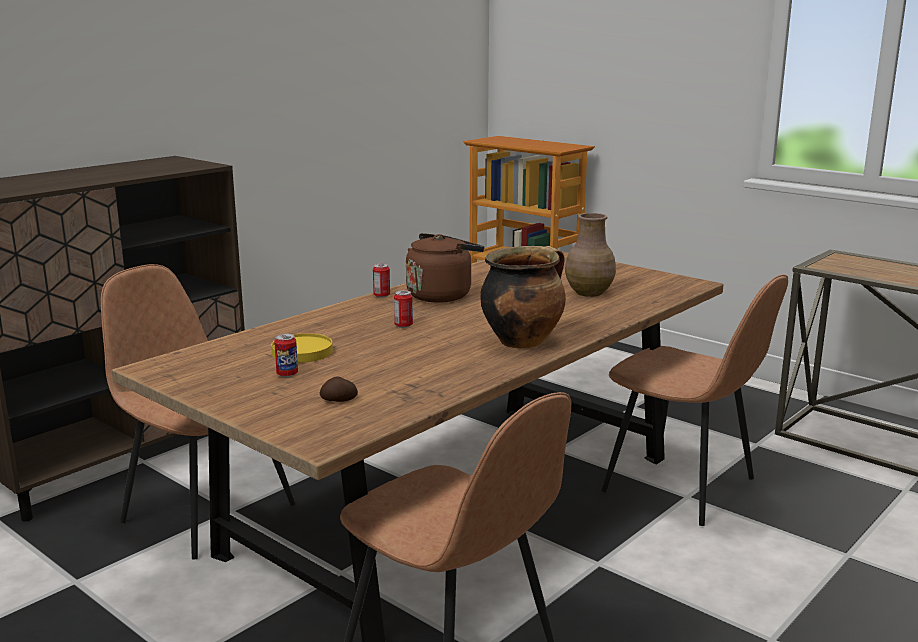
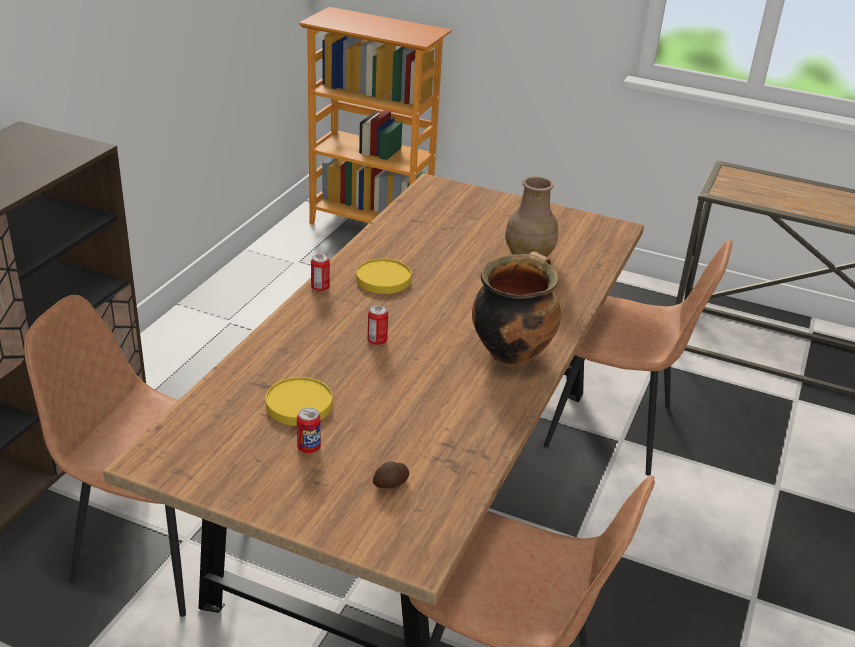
camera: 20 degrees left, 15 degrees up
(442, 295) = (383, 279): brown kettle -> yellow plate

